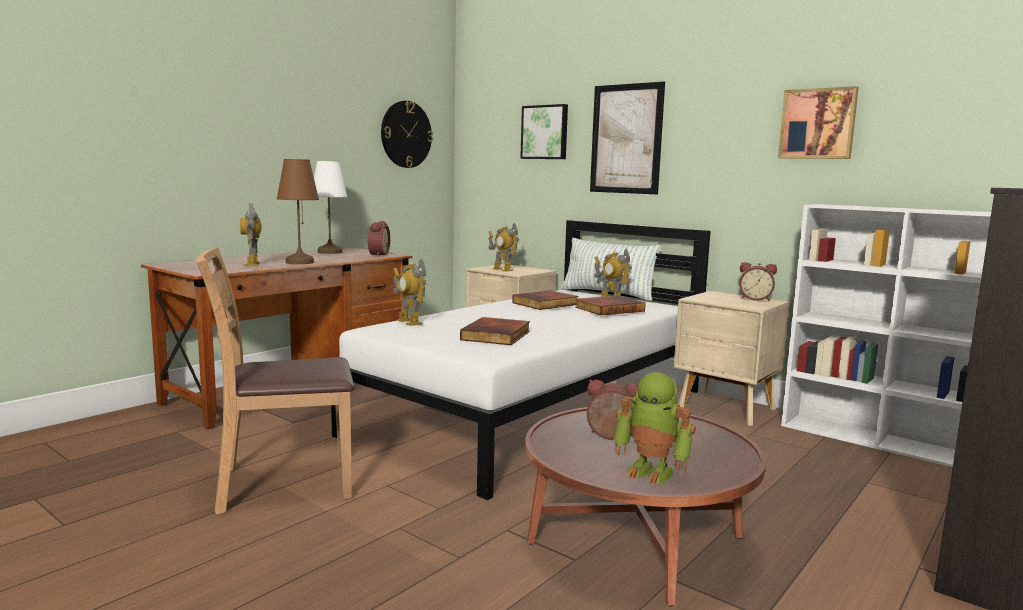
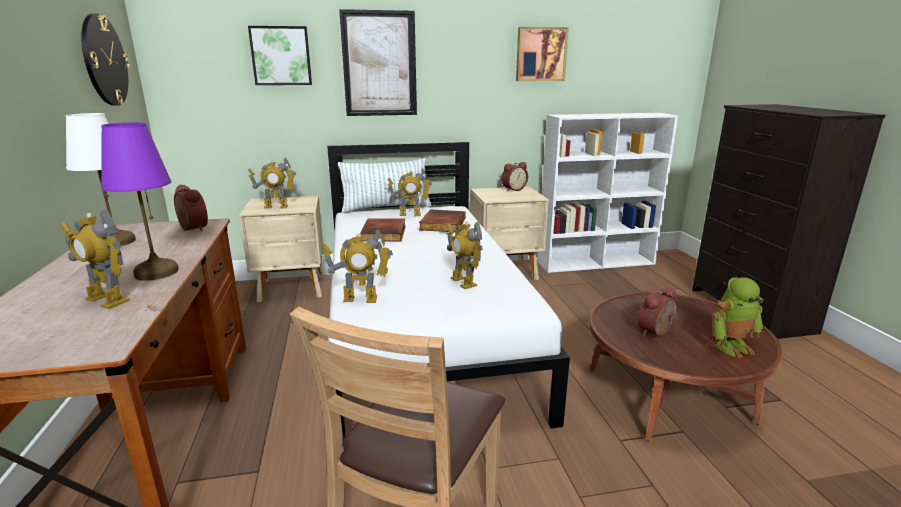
camera: 50 degrees left, 10 degrees up
(299, 262) = (156, 273): brown table lamp -> purple table lamp
(497, 336) = (463, 282): book -> toy robot

